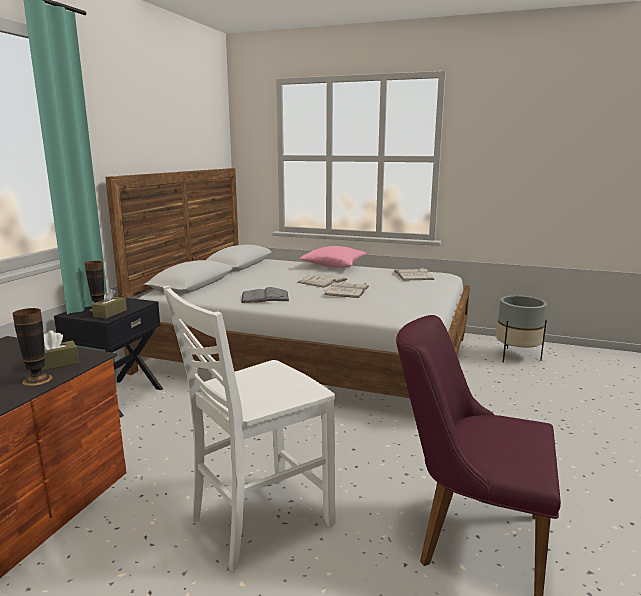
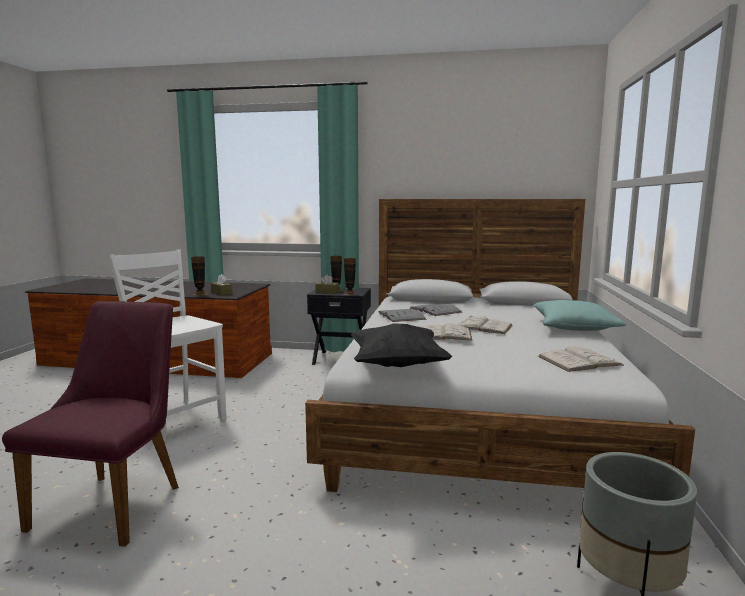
camera: 80 degrees right, 5 degrees down
(136, 304) = (350, 293): none -> vase
(250, 286) = (435, 310): none -> grey book
(333, 266) = (574, 327): pink pillow -> turquoise pillow
(421, 309) = (397, 365): none -> black pillow

